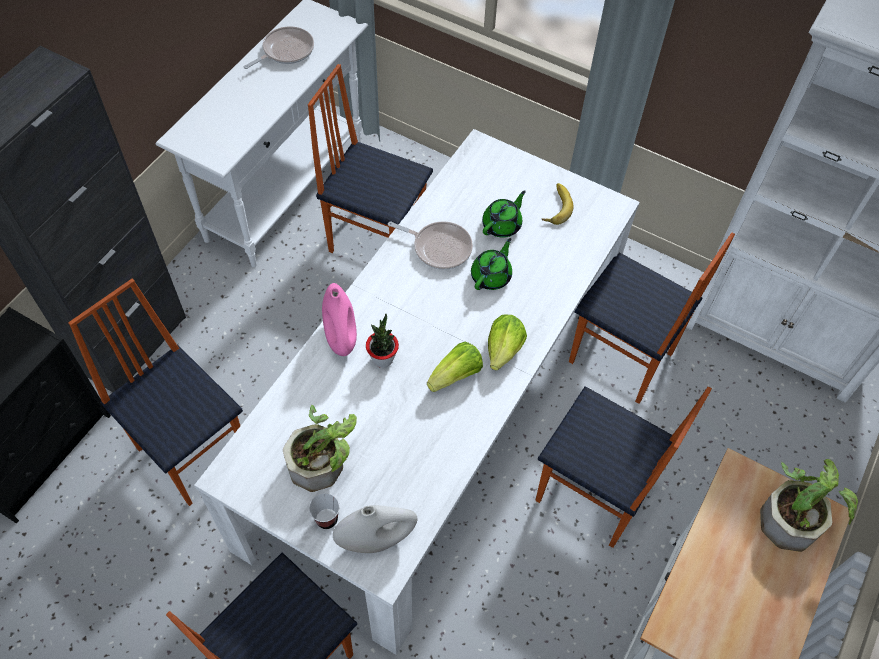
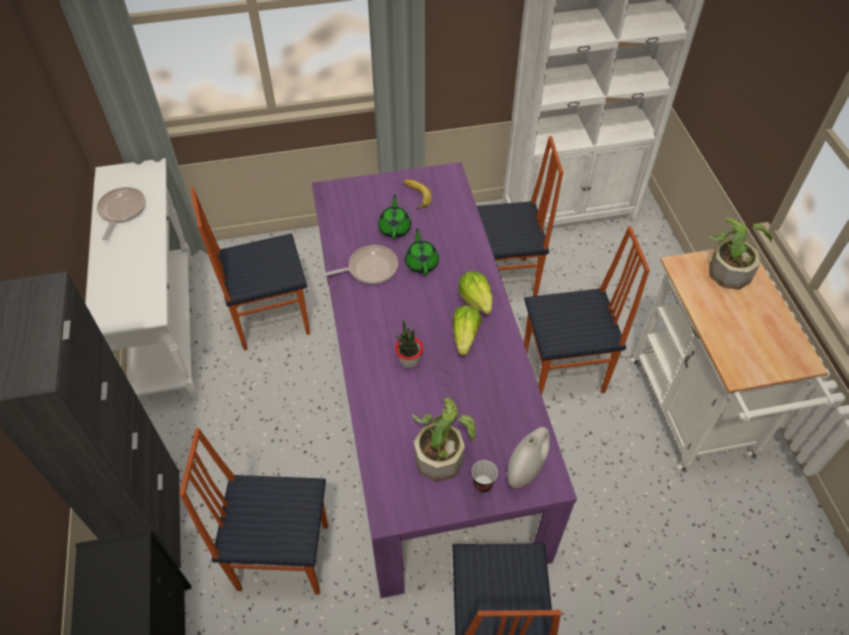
camera: 40 degrees left, 5 degrees down
(341, 337) = (367, 368): pink vase -> none
(436, 413) = (424, 398): white dining table -> purple dining table

